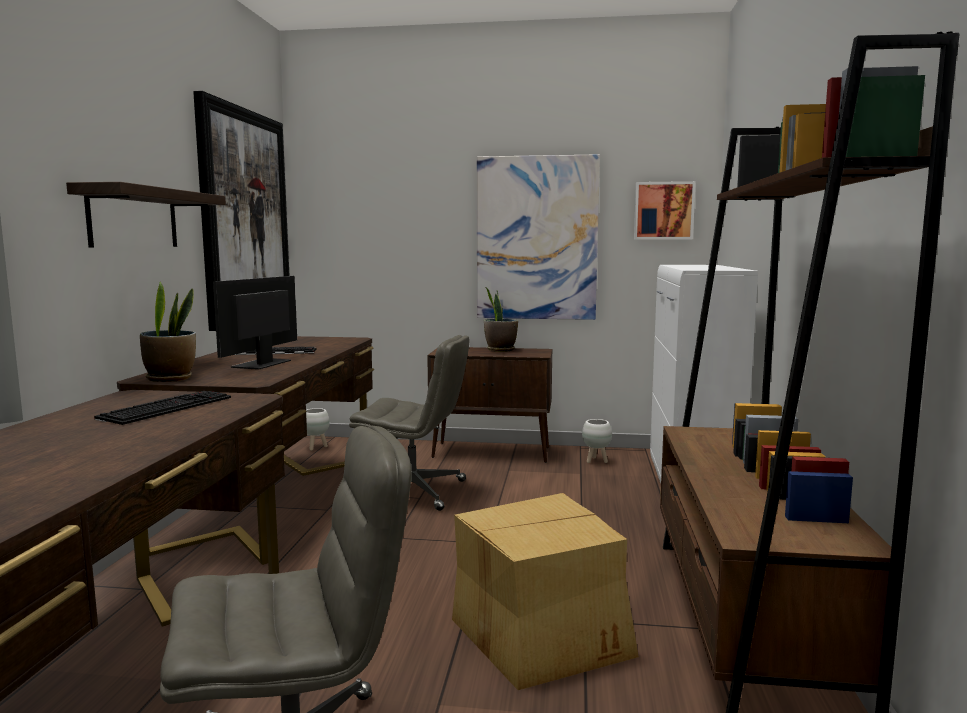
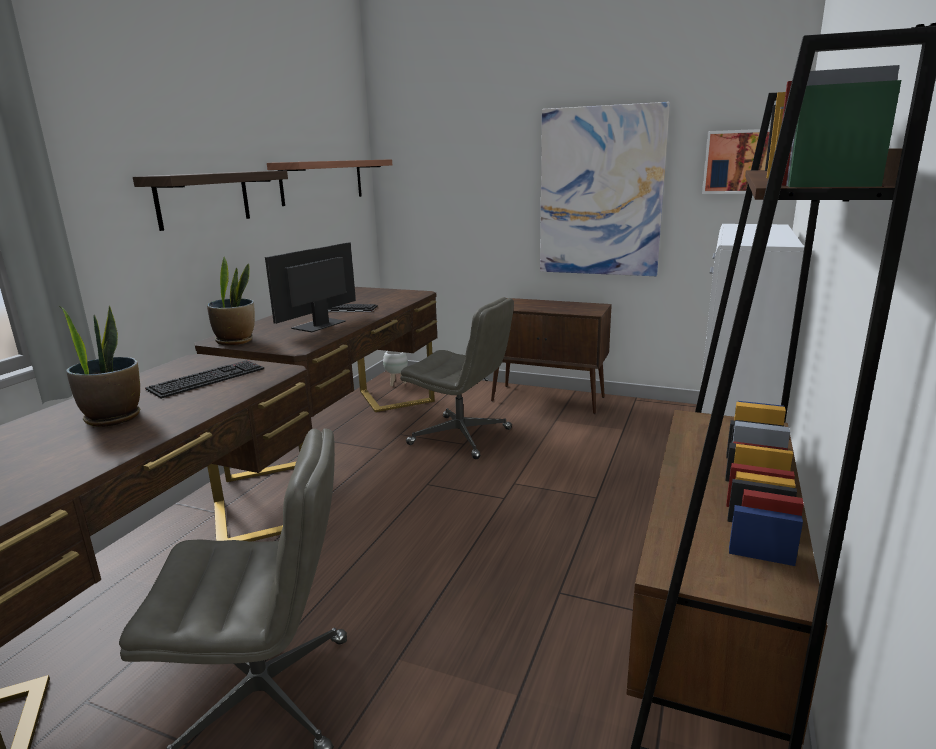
camera: 15 degrees right, 10 degrees up
(245, 217) = (323, 181): picture -> shelf
(500, 350) = (559, 304): potted plant -> potted plant (113, 417)
(542, 633) = (515, 600): cardboard box -> none
(596, 461) = (645, 416): white planter -> none

